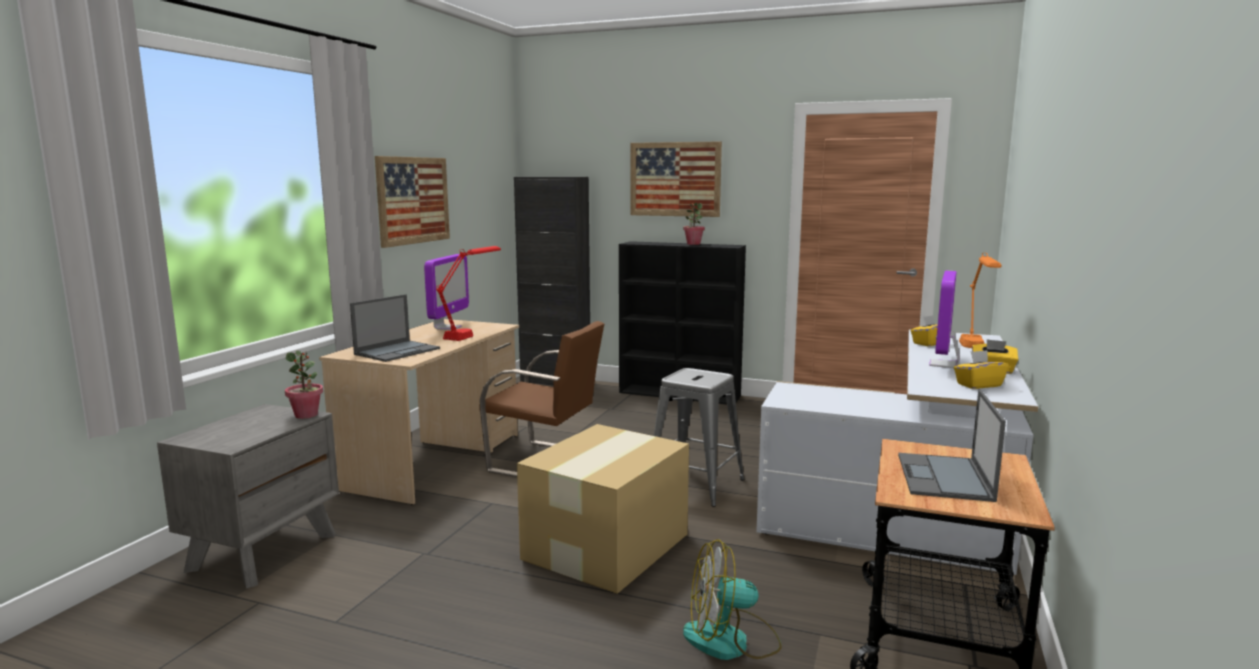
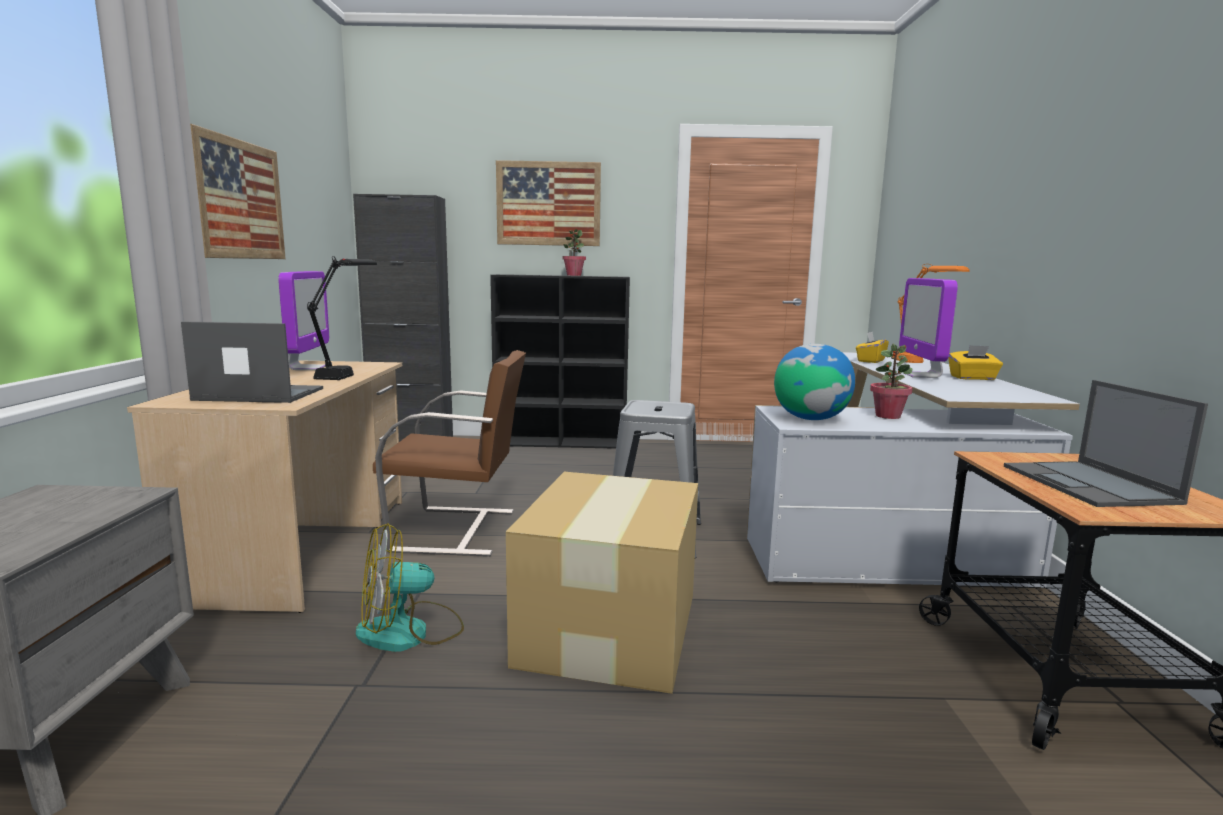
camera: 20 degrees left, 0 degrees up
(306, 415) = (132, 494): potted plant -> potted plant (888, 416)
(398, 351) = (258, 394): laptop -> laptop turned 105 degrees counterclockwise
(472, 333) = (349, 372): red table lamp -> black table lamp
(731, 641) = (861, 732): fan -> fan (410, 632)
(804, 398) = (810, 419): none -> globe
(978, 385) = (990, 390): yellow tissue box -> none

